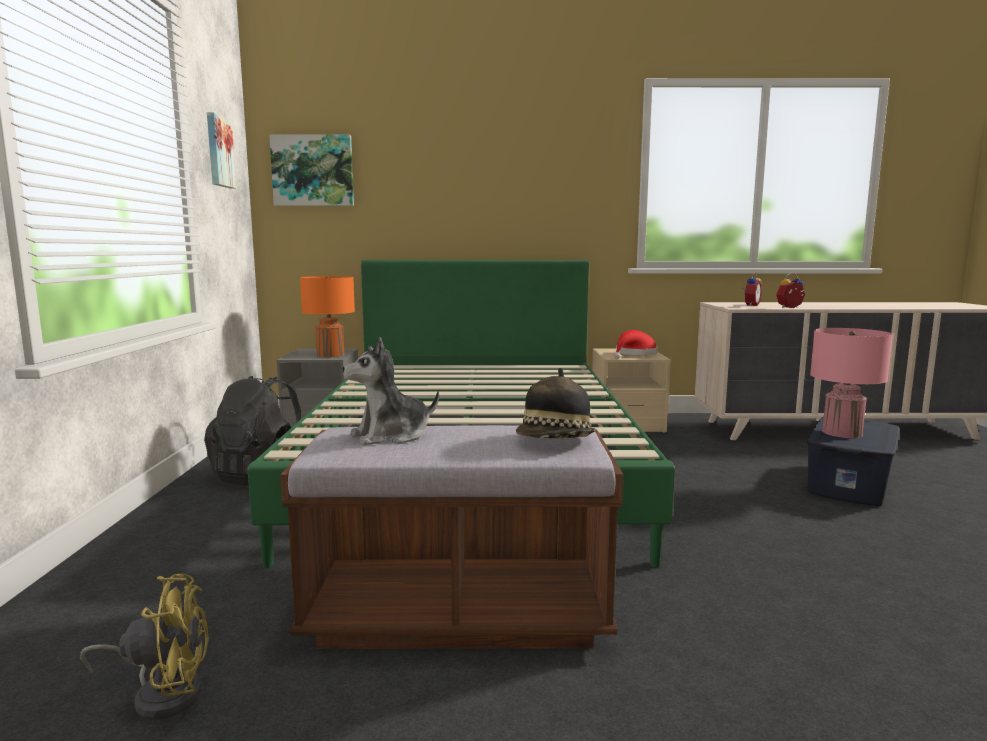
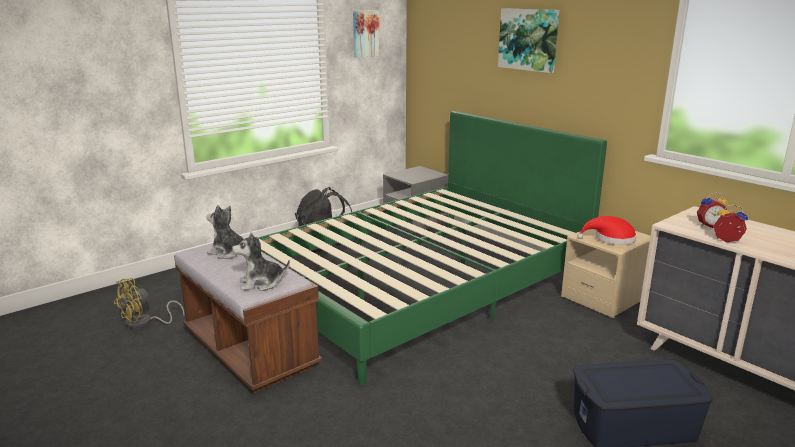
camera: 50 degrees right, 10 degrees up
(162, 693) = (144, 323): yellow fan -> yellow fan turned 90 degrees clockwise
(313, 171) = (436, 40): picture -> picture (528, 39)
(330, 354) = (418, 177): orange table lamp -> none
(555, 442) = (261, 283): hat -> plush toy
(842, 433) = (627, 376): pink table lamp -> none

